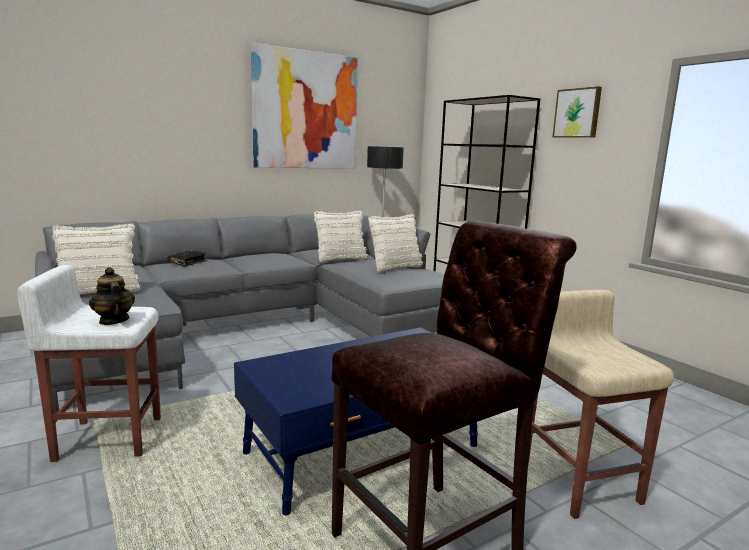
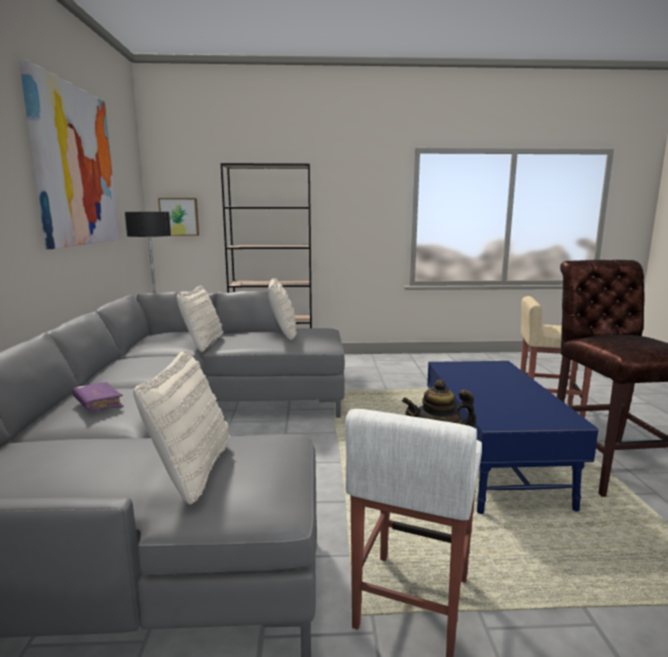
camera: 60 degrees left, 0 degrees up
(187, 262) = (98, 404): black book -> purple book
(577, 113) = (345, 181): picture -> picture (179, 217)

